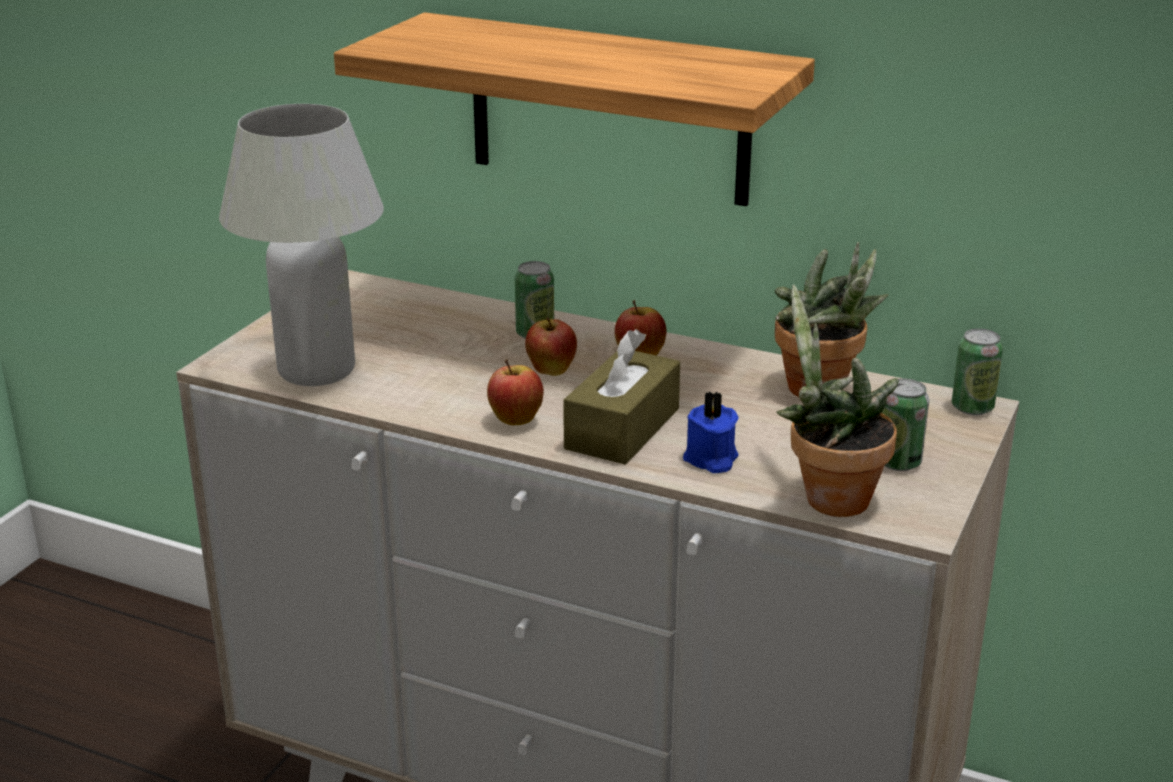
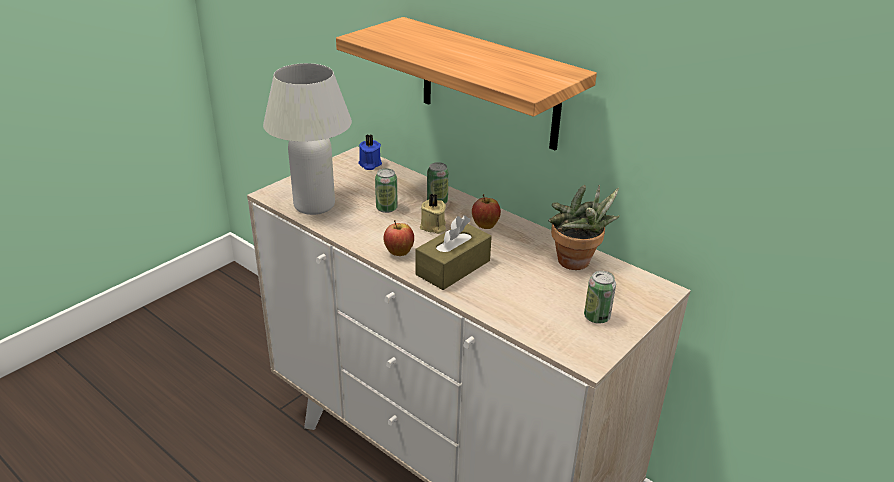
camera: 15 degrees right, 5 degrees up
(551, 373) = (433, 227): apple -> beige candle
(710, 459) = (491, 295): blue candle -> blue candle (369, 164)
(828, 497) = (544, 331): potted plant -> none
(972, 408) = (659, 289): can -> can (386, 208)

